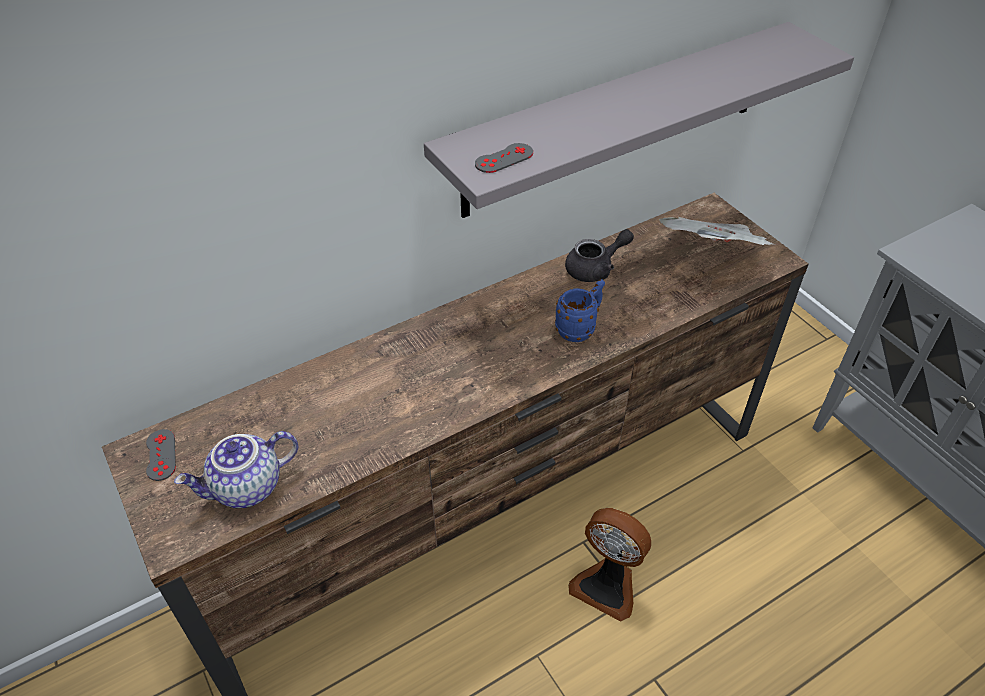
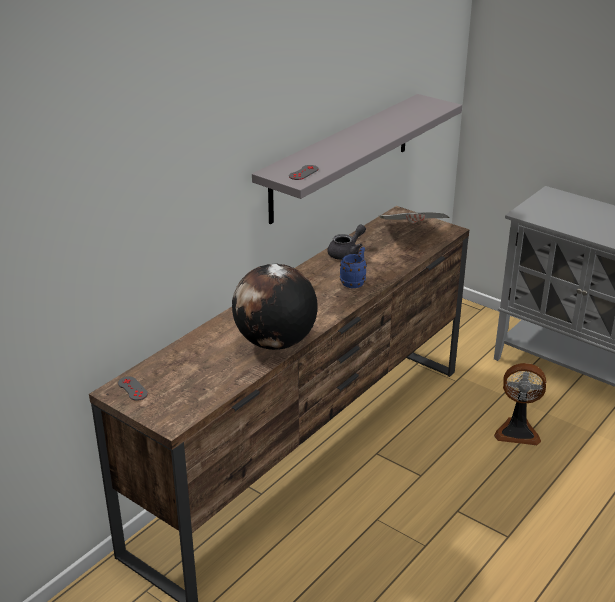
camera: 20 degrees left, 15 degrees down
(247, 488) = (201, 391): teapot -> none
(401, 421) = (275, 343): none -> globe
(607, 585) = (403, 471): fan -> fan (517, 431)

